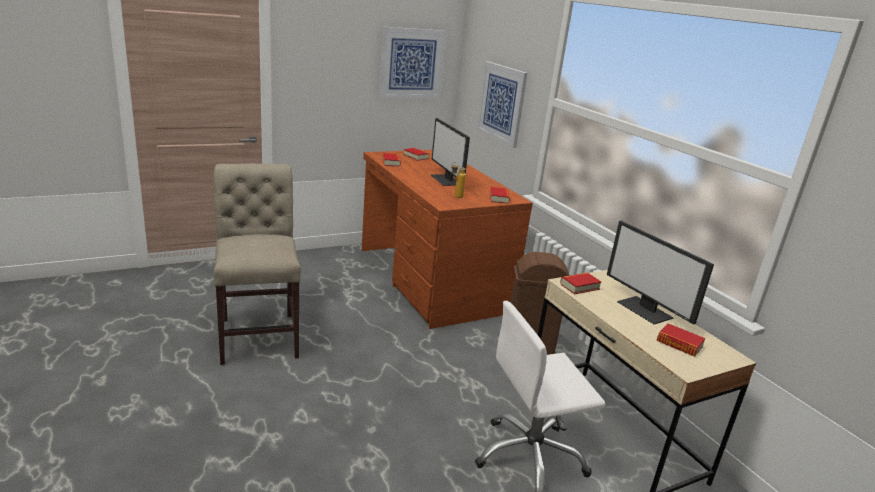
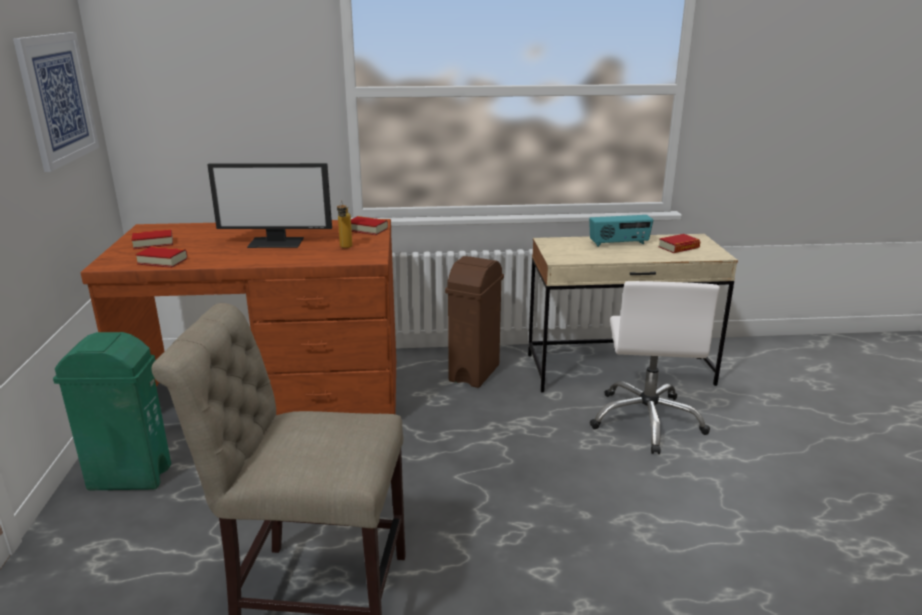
camera: 65 degrees left, 0 degrees up
(329, 262) = (129, 477): none -> green trash can
(501, 103) = (238, 120): picture -> none
(579, 286) = (568, 256): book -> none
(645, 310) = (619, 244): monitor -> radio

